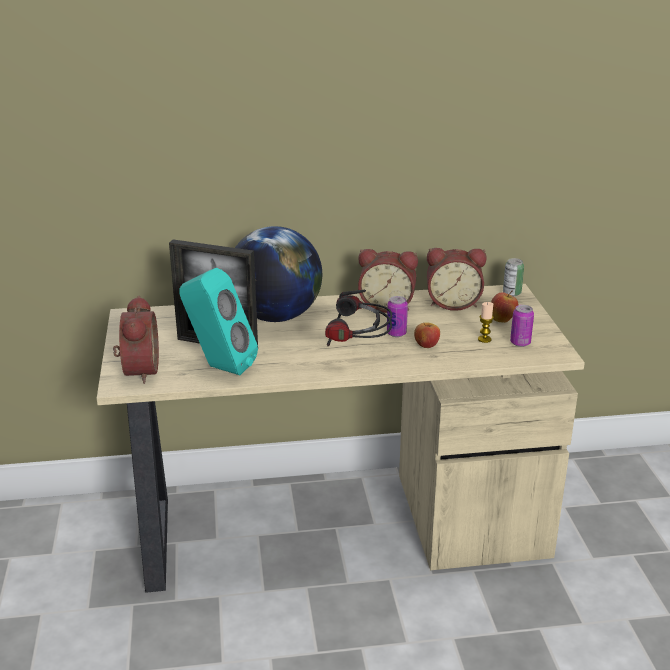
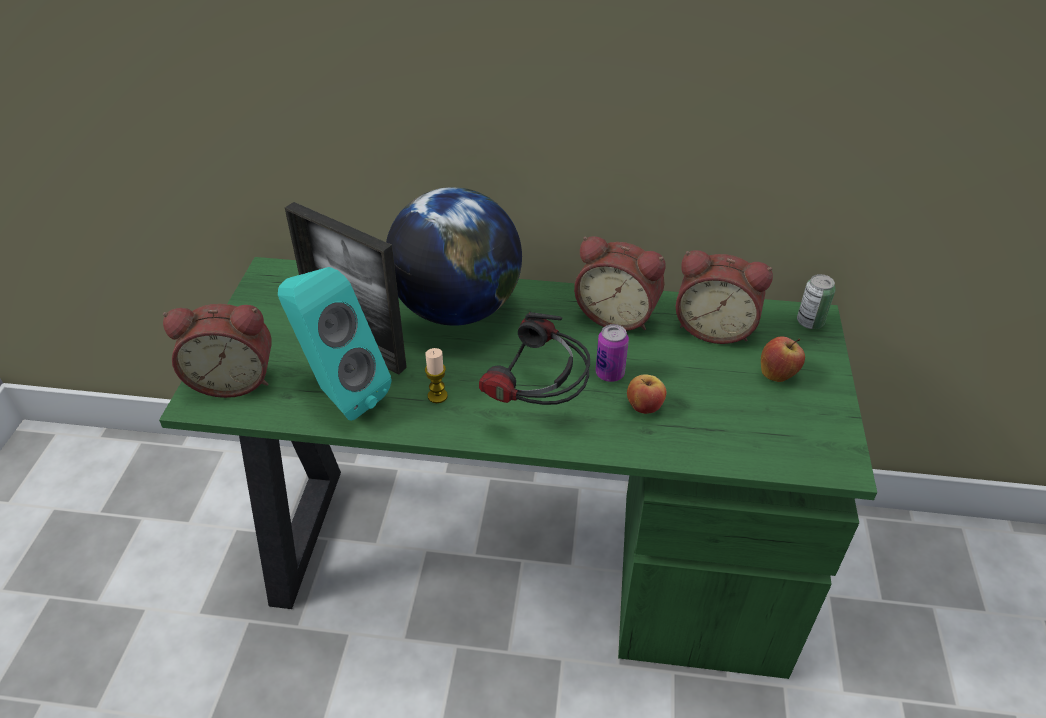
camera: 15 degrees right, 15 degrees up
(138, 371) = (233, 379): alarm clock -> alarm clock turned 75 degrees clockwise
(334, 526) = (521, 557): beige desk -> green desk
(484, 339) = (735, 411): candle -> candle (437, 396)
(520, 343) = (788, 429): can -> none

